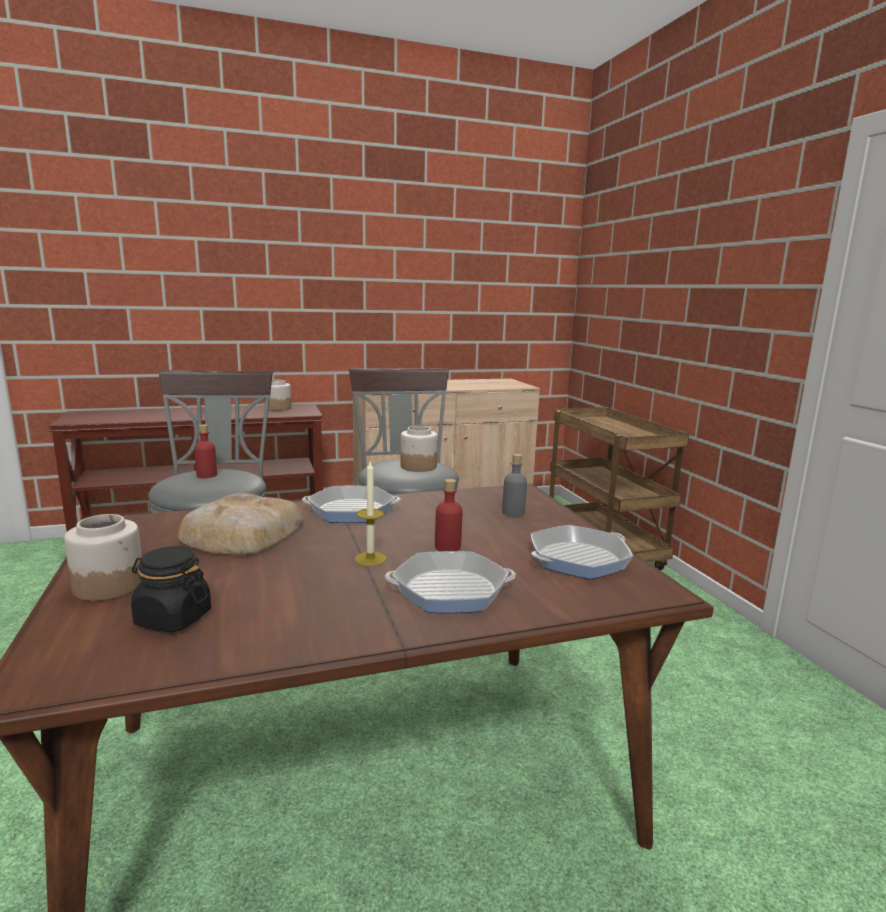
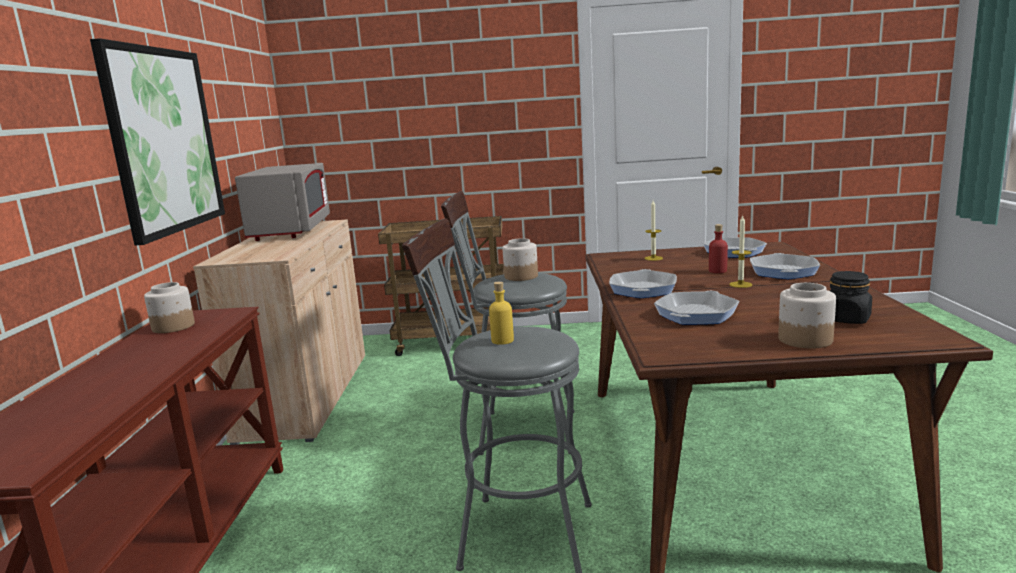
camera: 70 degrees left, 0 degrees up
(207, 475) = (502, 340): red bottle -> yellow bottle
(240, 535) = (696, 314): bread -> frying pan
(356, 291) = (164, 140): none -> picture
(480, 383) = (291, 230): none -> grey microwave
(513, 512) = (653, 258): grey bottle -> candle

